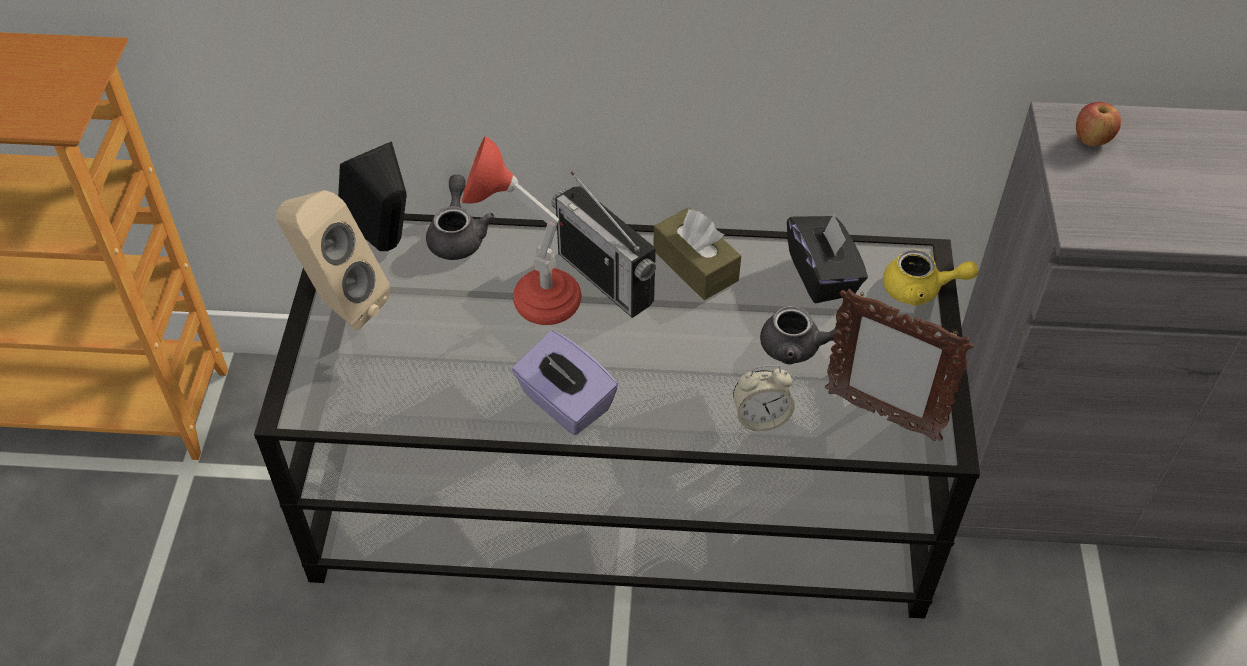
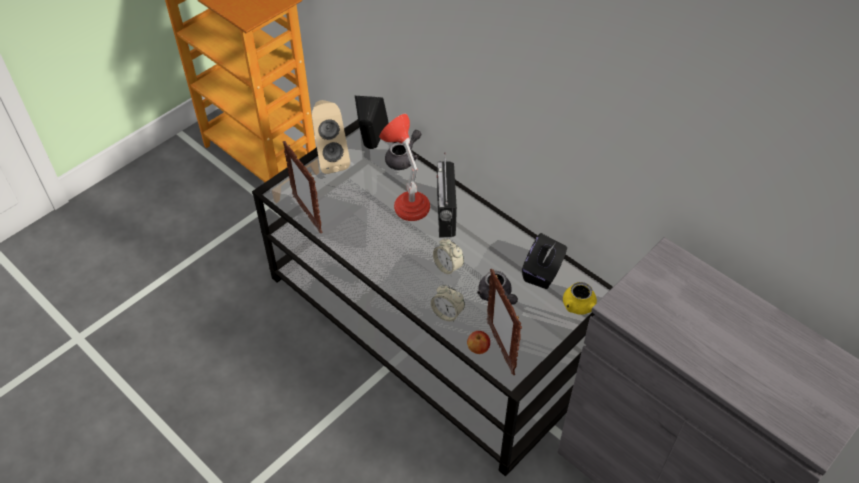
camera: 40 degrees right, 0 degrees up
(391, 411) = (307, 214): none -> picture frame
(565, 403) = (374, 254): purple tissue box -> none
(690, 352) = (448, 267): none -> alarm clock
(695, 265) = (490, 232): brown tissue box -> none
(1091, 139) = (671, 271): apple -> apple (478, 348)

